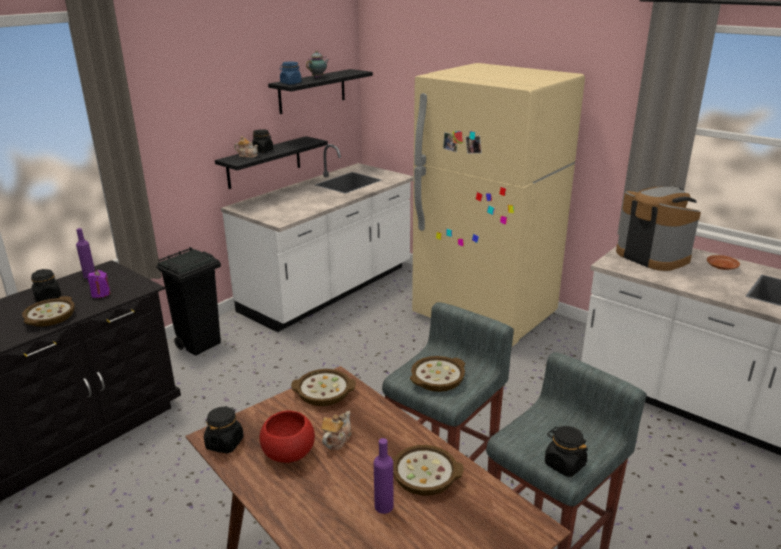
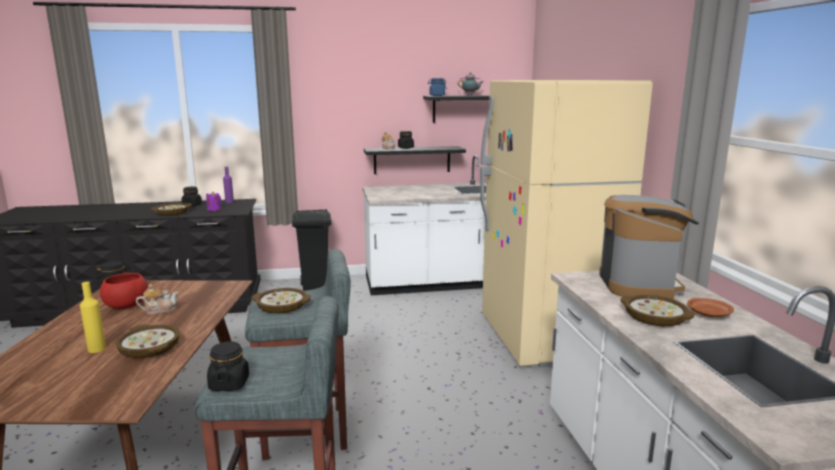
camera: 40 degrees right, 10 degrees down
(324, 393) = (210, 288): bowl -> bowl (655, 317)
(384, 506) = (97, 349): purple bottle -> yellow bottle

